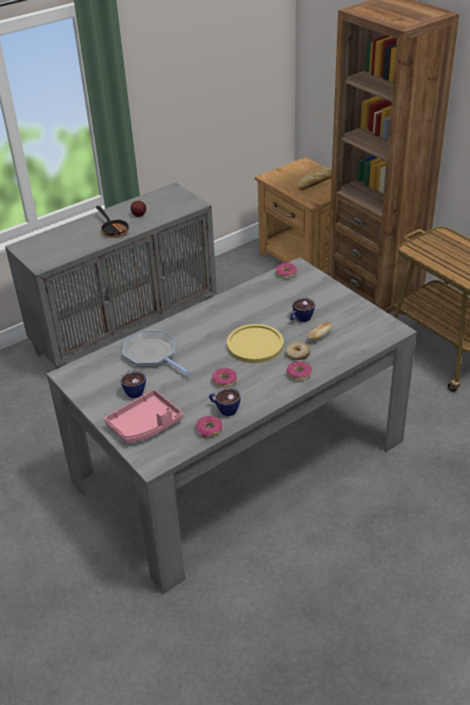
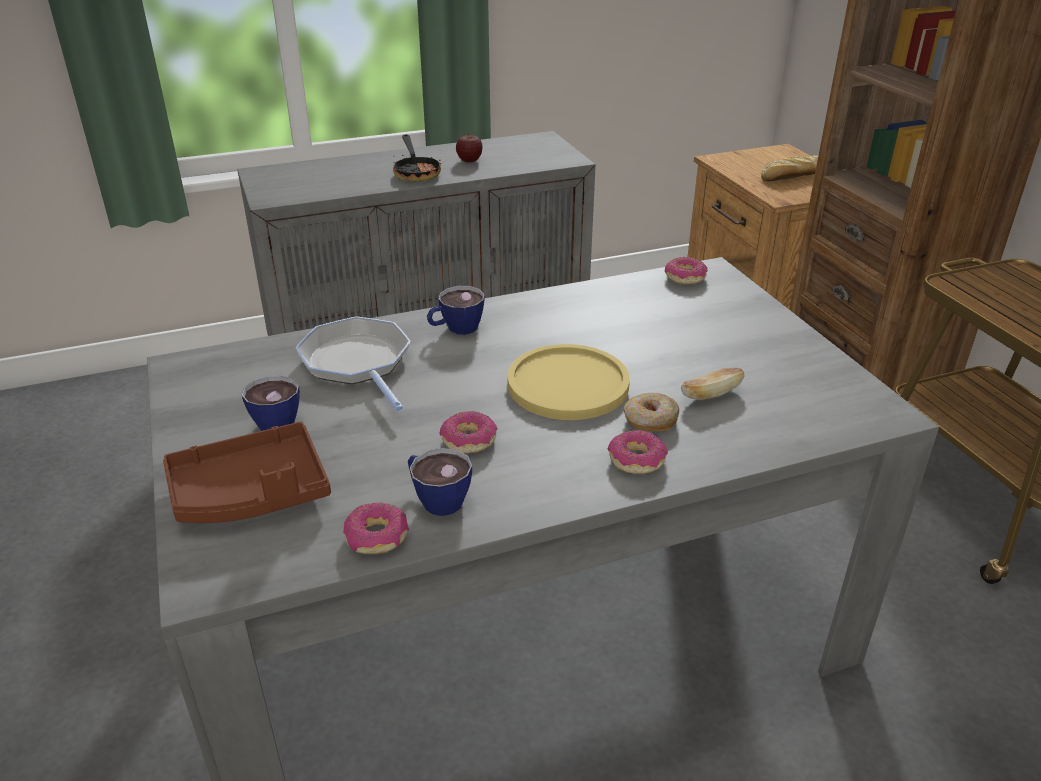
camera: 15 degrees right, 5 degrees down
(145, 425) = (251, 493): pink tray -> brown tray
(300, 319) = (683, 356): cup -> cup (455, 329)

